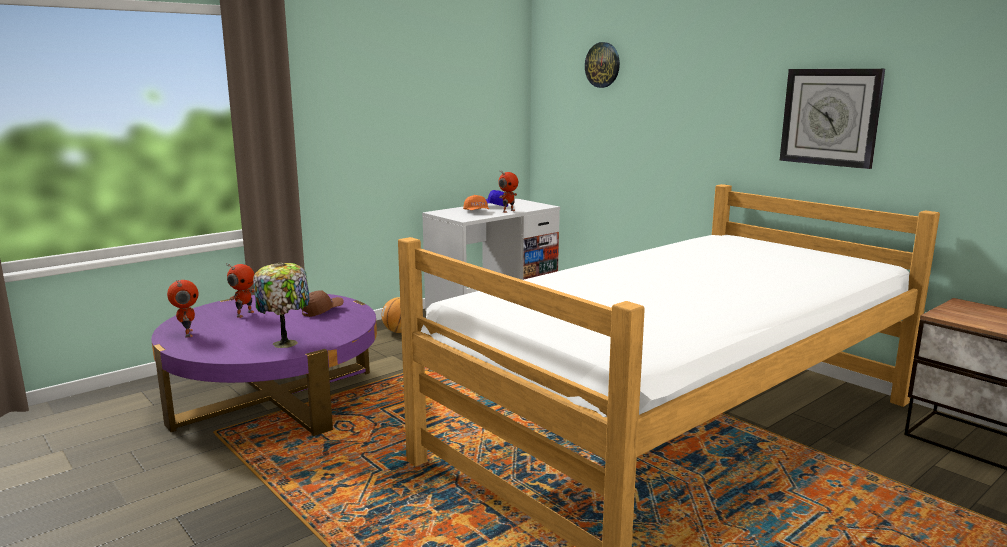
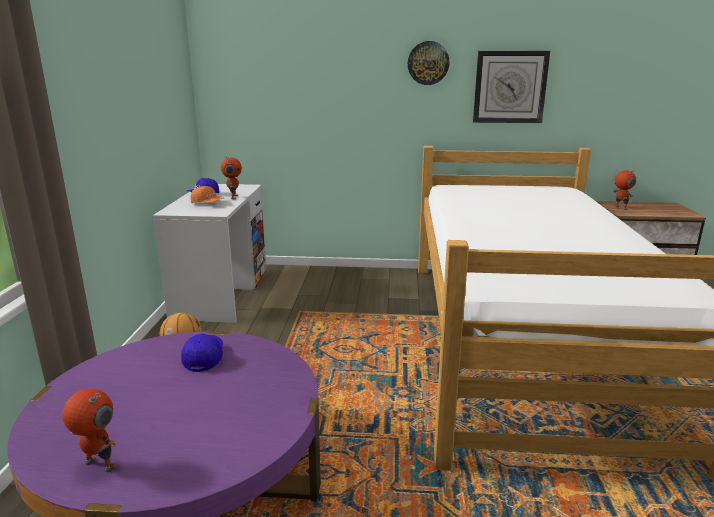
camera: 45 degrees left, 5 degrees up
(244, 314) = (115, 402): toy robot -> toy robot (620, 208)
(286, 343) = (258, 411): table lamp -> none
(322, 311) = (204, 358): brown cap -> blue cap
(602, 65) = (287, 46): wall clock -> wall clock (428, 63)

